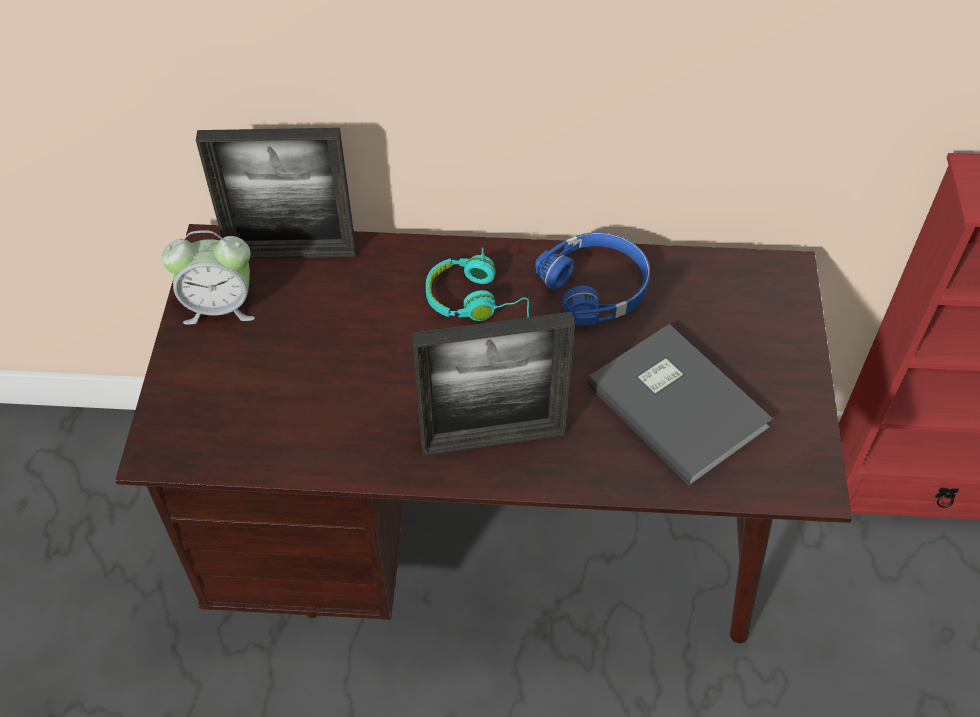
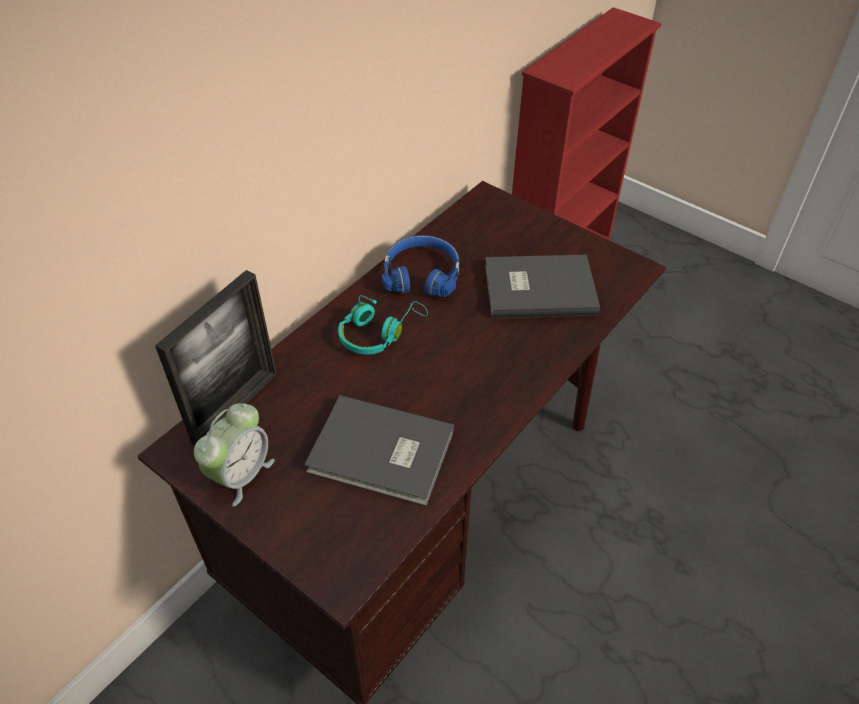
camera: 55 degrees left, 5 degrees down
(321, 397) = (382, 455): none -> grey book
(493, 439) = (494, 383): picture frame -> none

